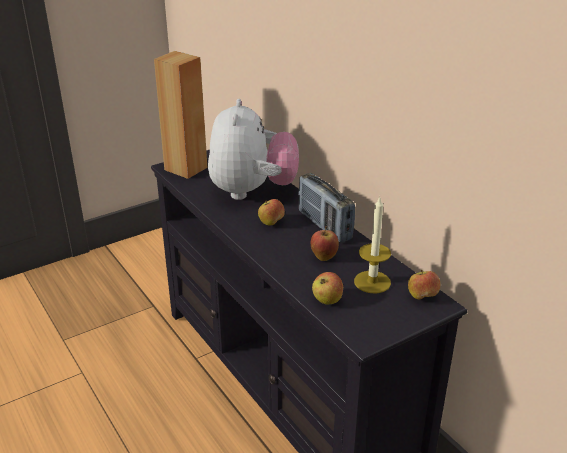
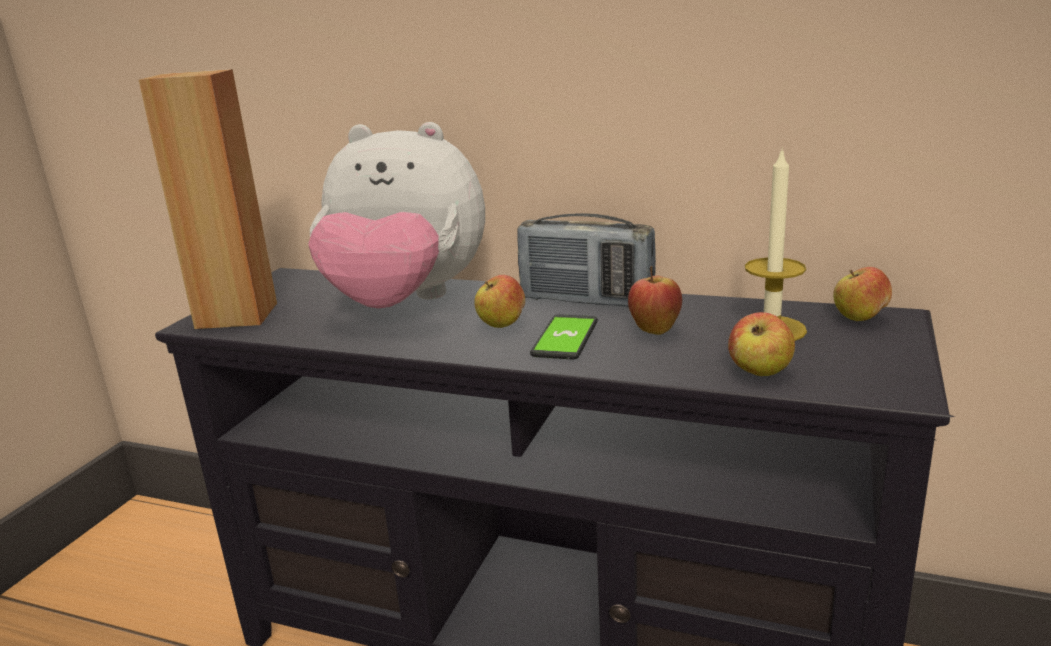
camera: 35 degrees left, 10 degrees down
(252, 191) = (405, 303): plush toy -> plush toy turned 135 degrees clockwise
(283, 243) = (565, 338): none -> phone

